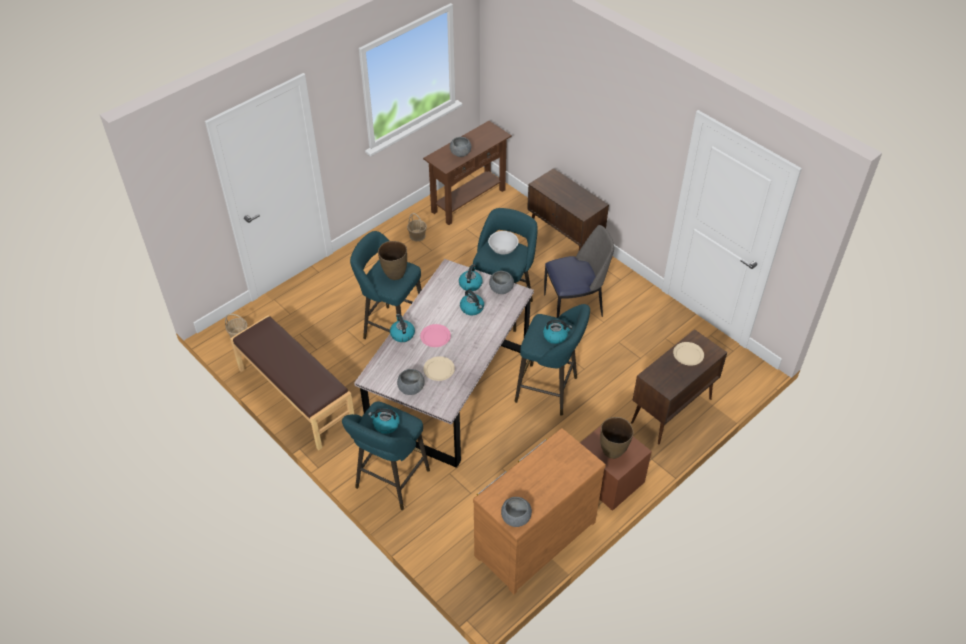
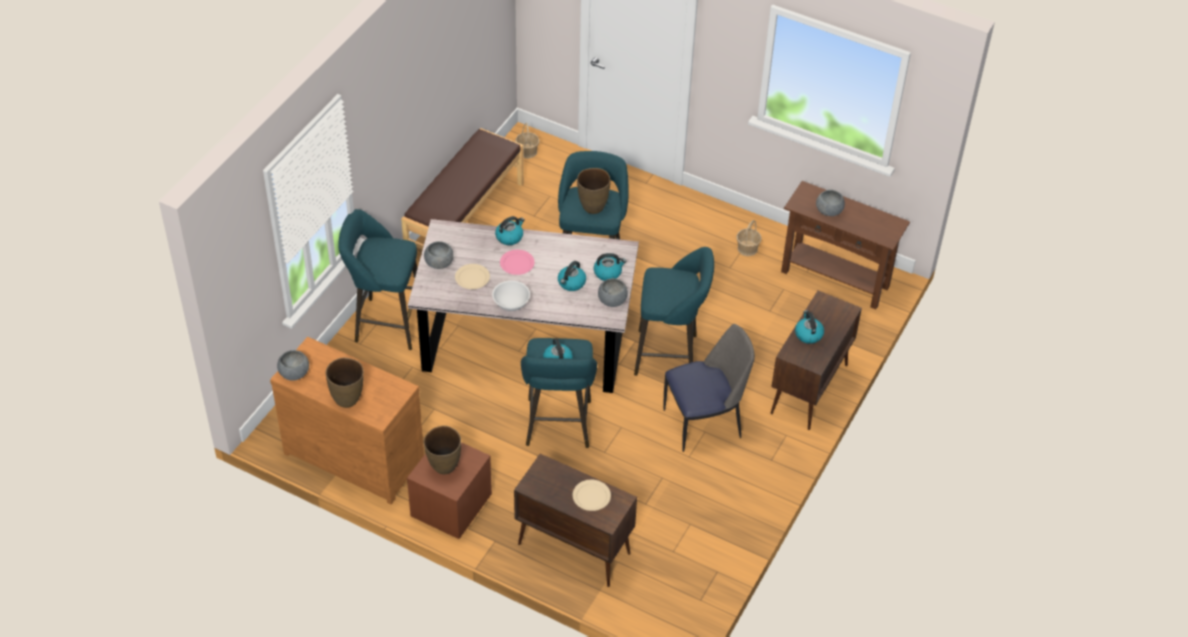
camera: 70 degrees right, 0 degrees up
(385, 425) = (384, 256): kettle -> kettle (808, 334)
(502, 249) = (676, 286): white bowl -> white bowl (511, 303)
(560, 482) = (347, 399): none -> brown vase
(575, 305) = (704, 422): chair -> chair turned 75 degrees counterclockwise

